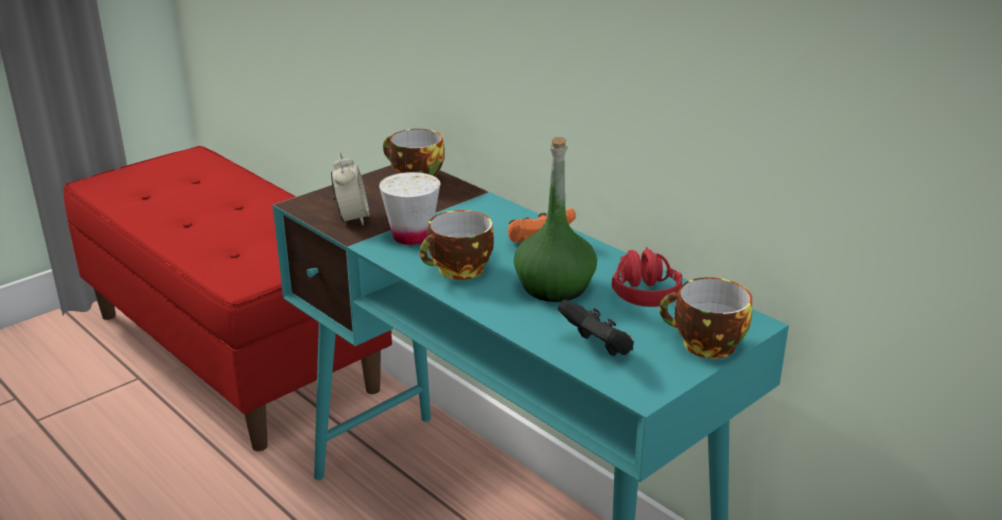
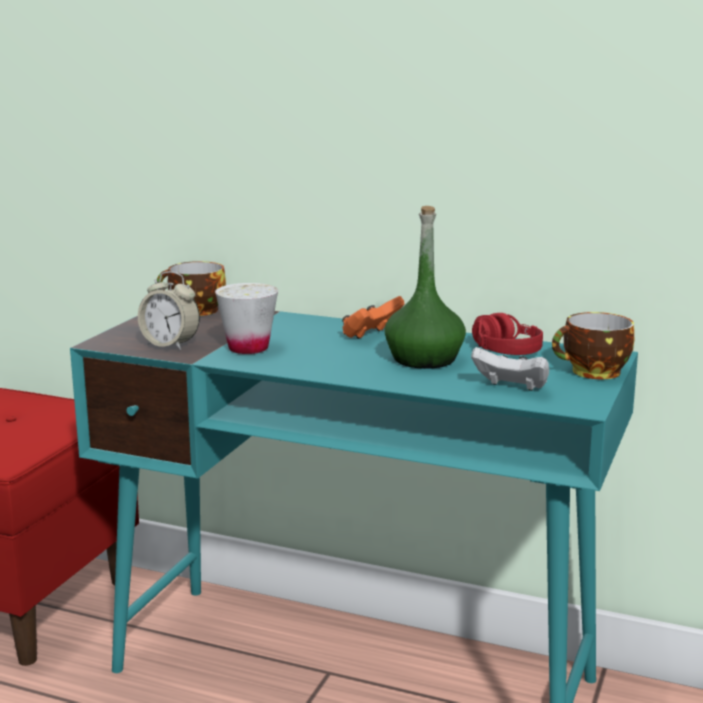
camera: 25 degrees left, 10 degrees down
(352, 218) = (170, 345): alarm clock -> alarm clock turned 150 degrees clockwise
(459, 271) = (325, 363): cup -> none
(597, 348) = (511, 388): black game controller -> white game controller

